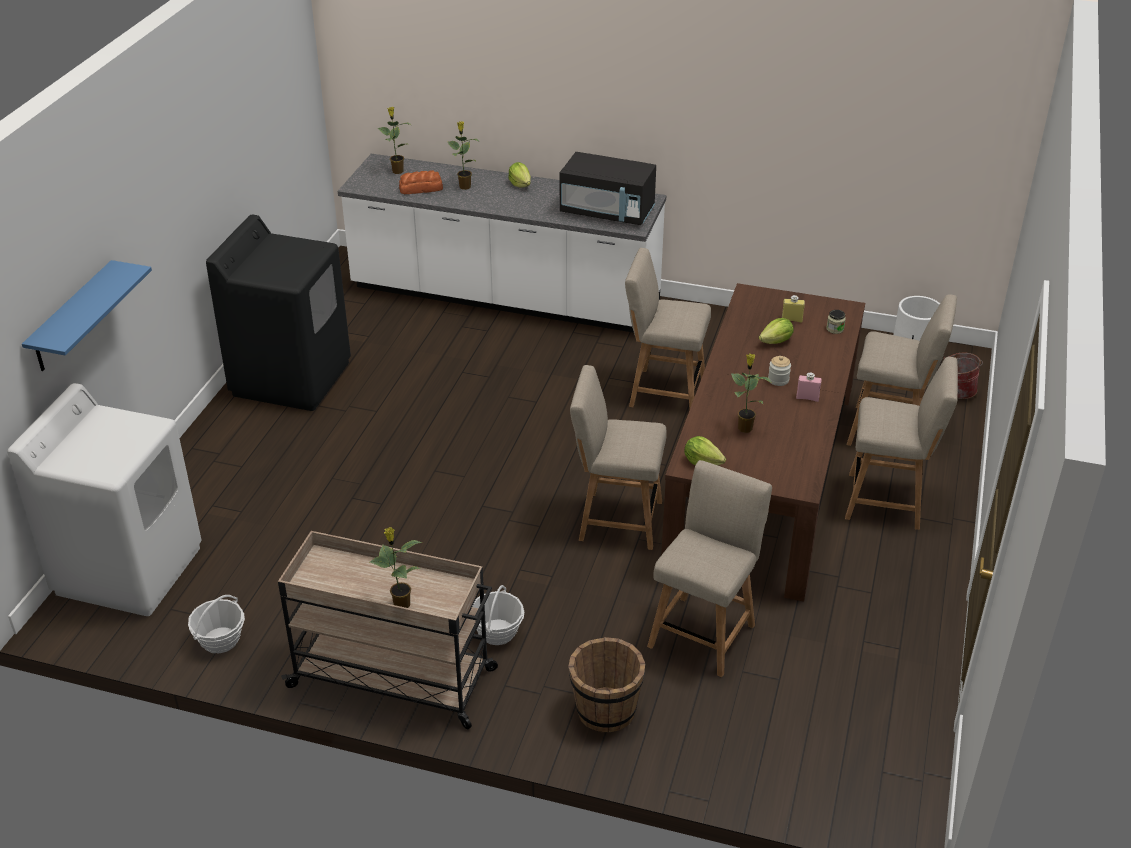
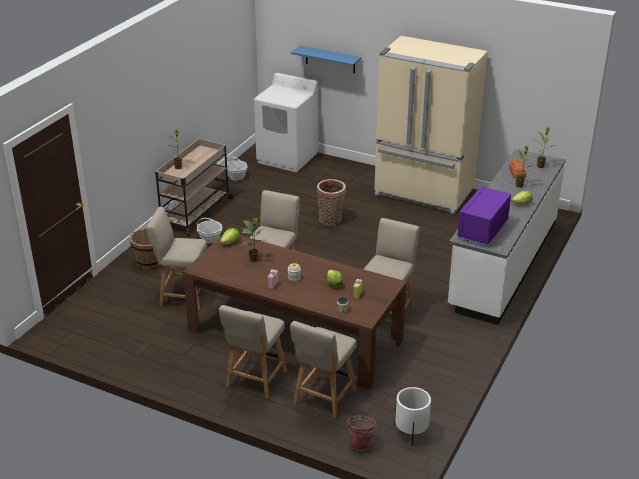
camera: 100 degrees right, 5 degrees down
(291, 378) = (423, 193): black washing machine -> beige fridge
(401, 476) = (331, 220): none -> basket
(607, 212) = (482, 230): black microwave -> purple microwave
(704, 632) = (182, 295): beige chair -> beige chair turned 150 degrees clockwise

